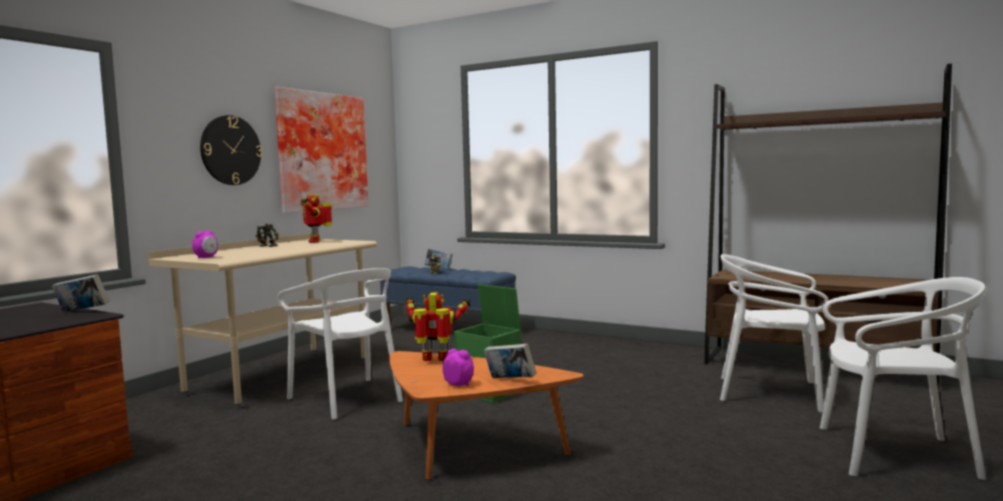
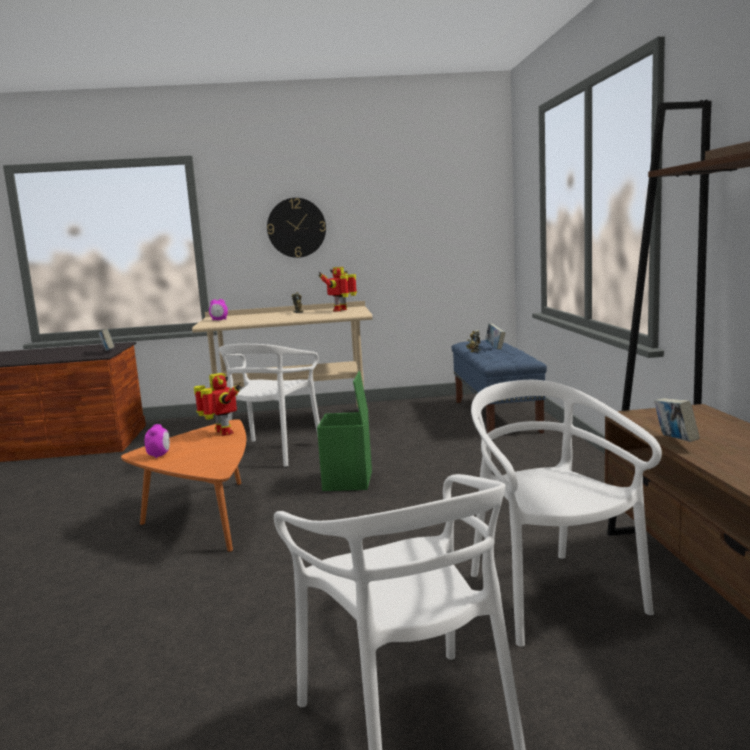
camera: 55 degrees right, 5 degrees up
(320, 152) = (399, 221): picture -> none
(510, 381) = (180, 464): book -> book (675, 442)

